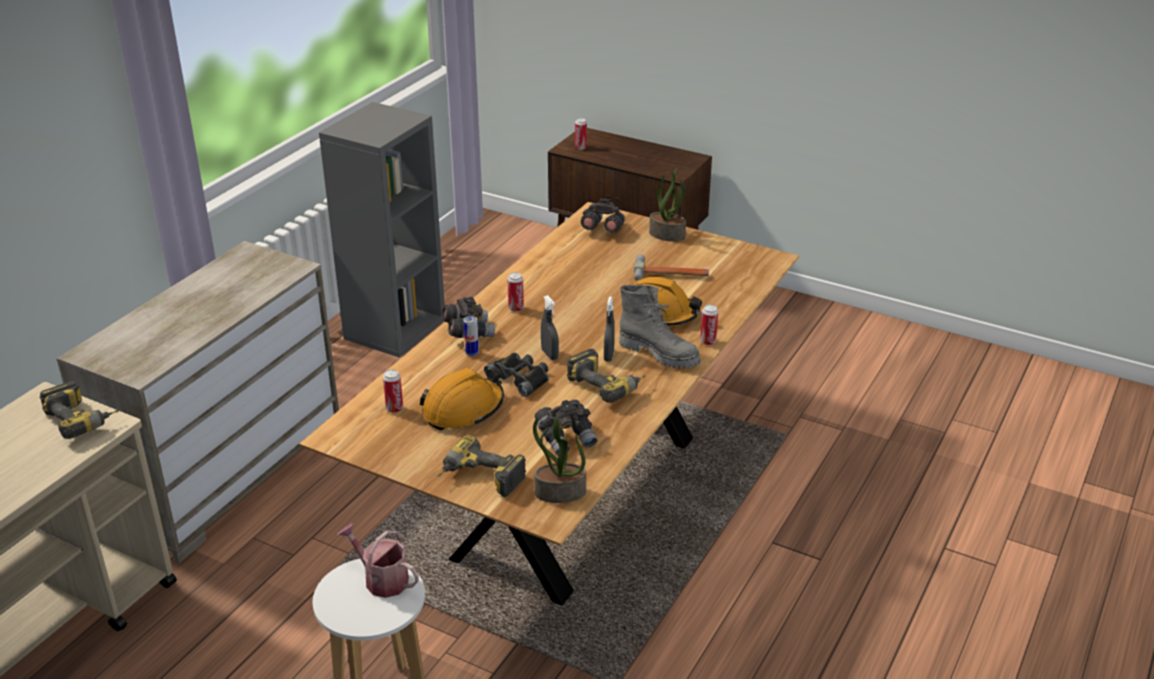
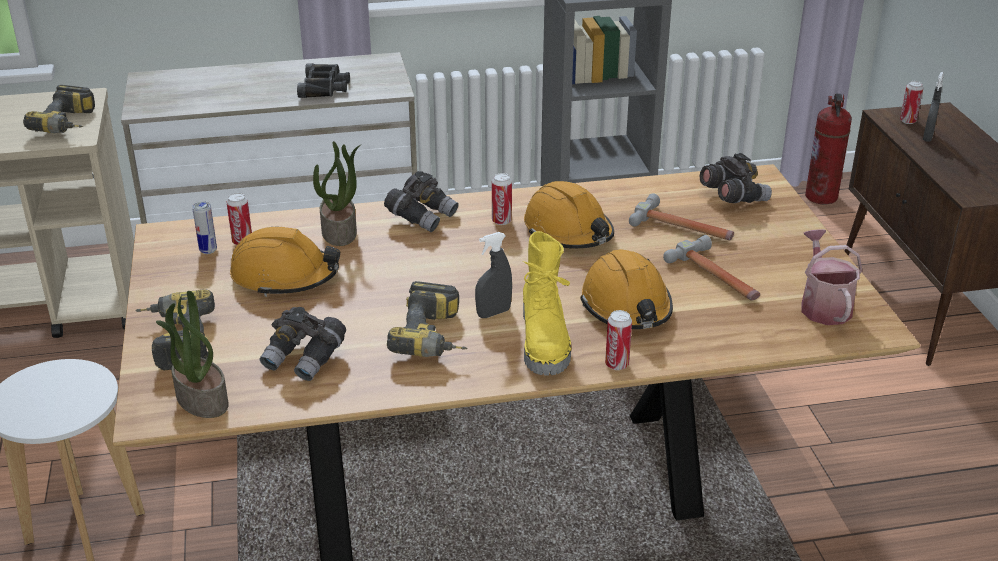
camera: 50 degrees right, 0 degrees up
(382, 579) = (80, 392): watering can -> watering can (823, 305)
(472, 353) = (388, 236): can -> can (208, 250)
(487, 231) = (822, 197): none -> fire extinguisher
(520, 378) = (380, 281): black binoculars -> black binoculars (324, 87)
(549, 354) = (446, 278): grey spray bottle -> grey spray bottle (927, 137)
(561, 294) = (568, 232): none -> orange hard hat
(611, 259) = (683, 228): none -> hammer
(660, 353) = (545, 342): grey boot -> yellow boot
(668, 234) = (796, 237): potted plant -> potted plant (340, 232)

